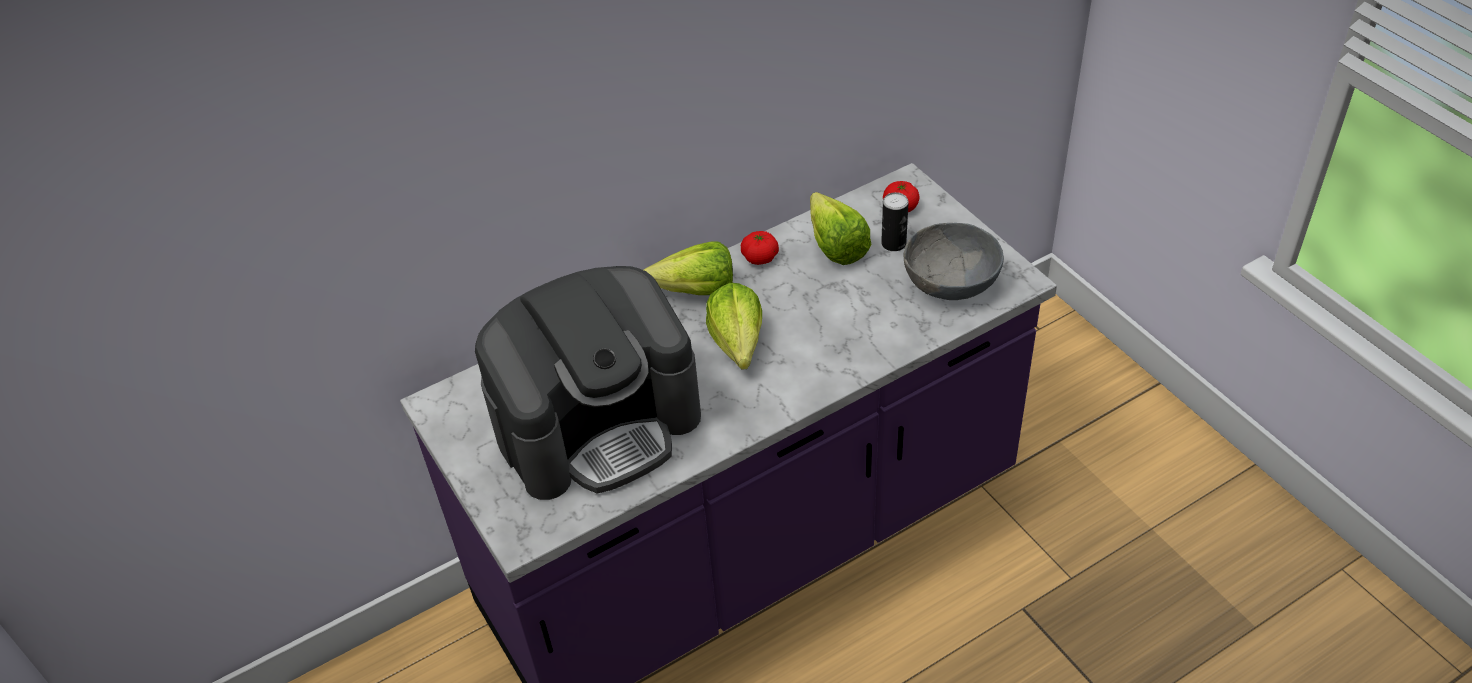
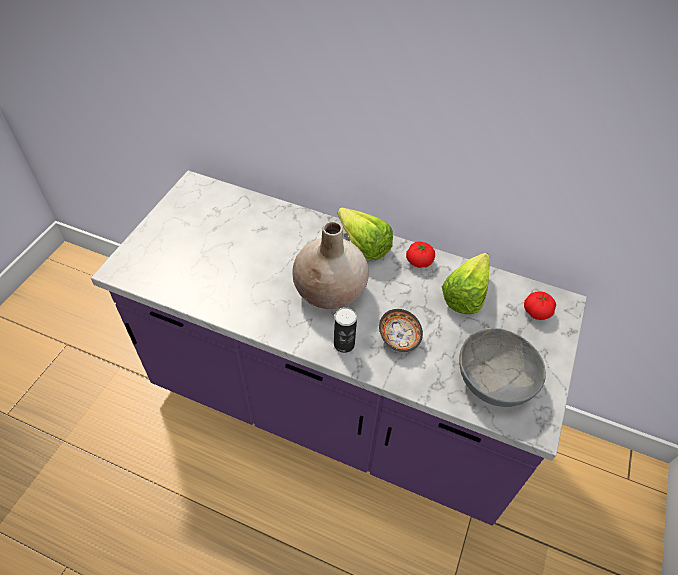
camera: 50 degrees right, 5 degrees up
(598, 424) = (223, 258): coffee machine -> none
(737, 350) = (330, 291): lettuce -> beige vase
(845, 325) = (399, 337): none -> bowl
(893, 243) = (498, 326): can -> can (344, 344)

